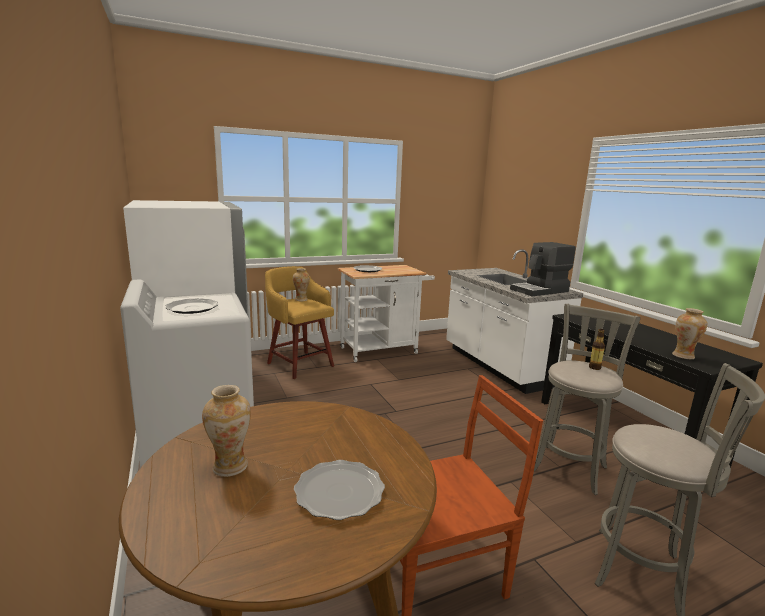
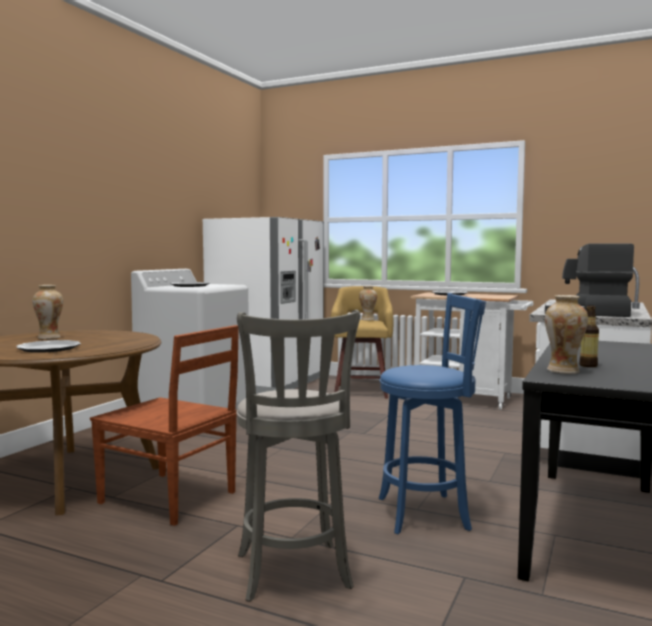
camera: 50 degrees right, 10 degrees down
(570, 466) = (428, 513): grey stool -> blue stool
(594, 367) = (441, 370): bottle -> bottle (588, 365)

